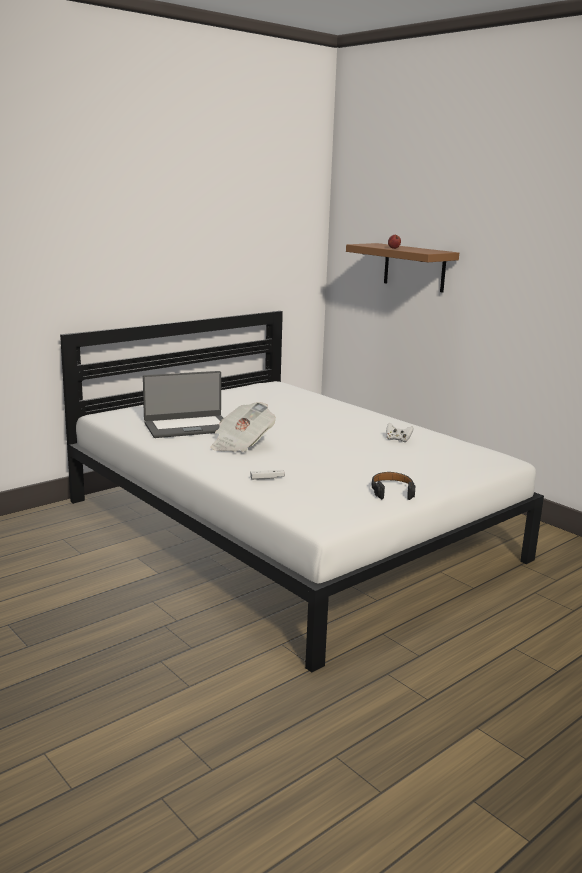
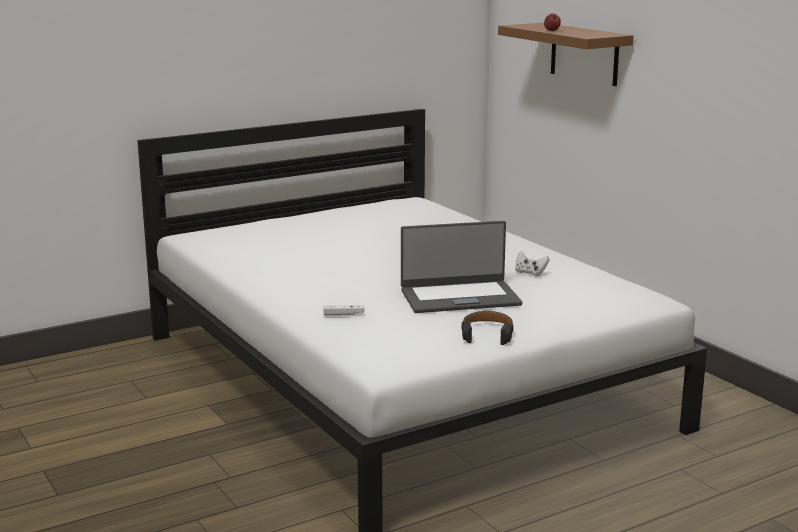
camera: 10 degrees right, 0 degrees up
(188, 427) = (279, 252): laptop -> laptop (459, 297)
(241, 444) = (332, 274): newspaper -> none

